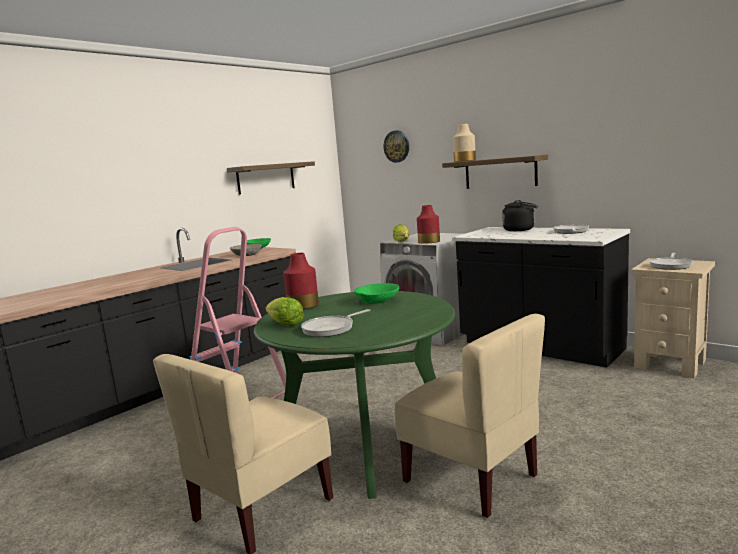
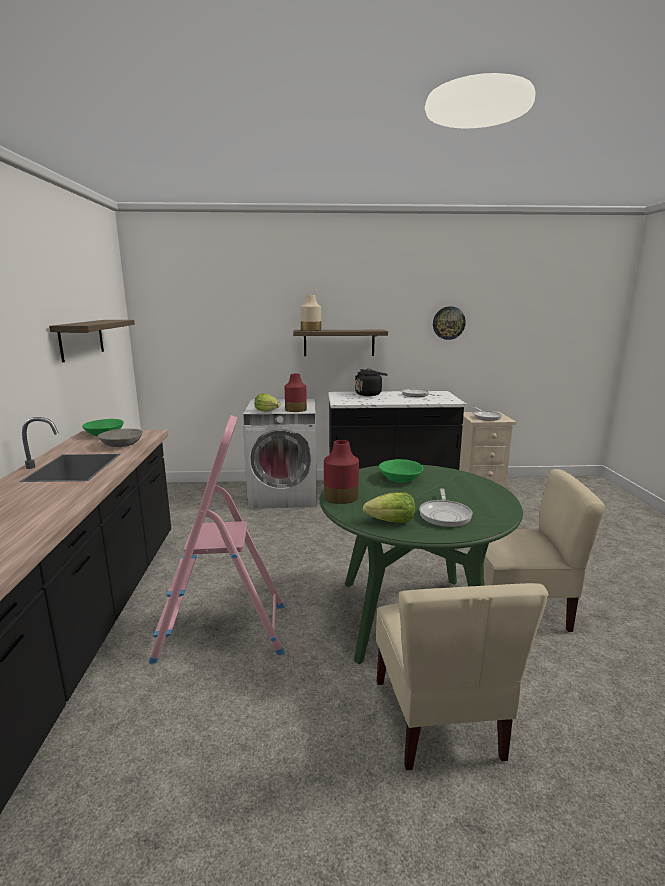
camera: 45 degrees left, 5 degrees up
(396, 146) = (219, 308): wall clock -> wall clock (448, 323)

